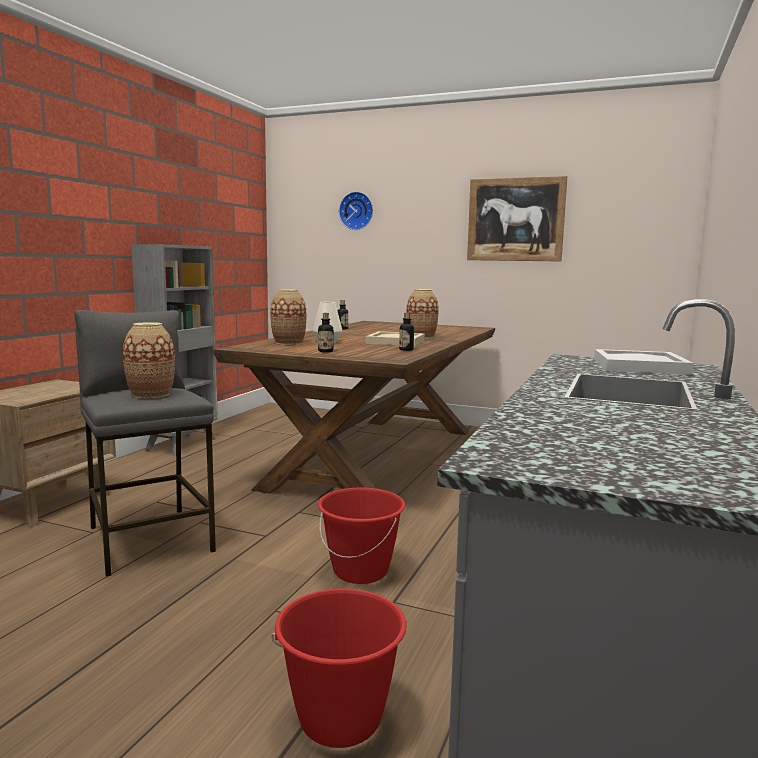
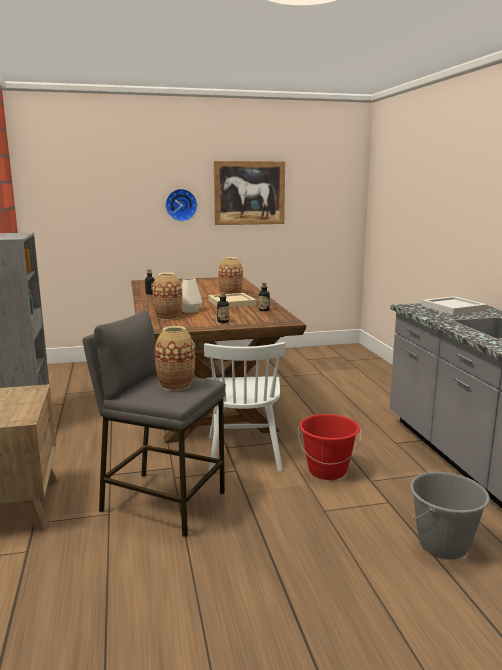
camera: 35 degrees left, 5 degrees up
(305, 522) = (243, 453): none -> white chair
(340, 720) = (443, 545): red bucket -> grey bucket
(357, 211) = (113, 184): wall clock -> wall clock (181, 205)

